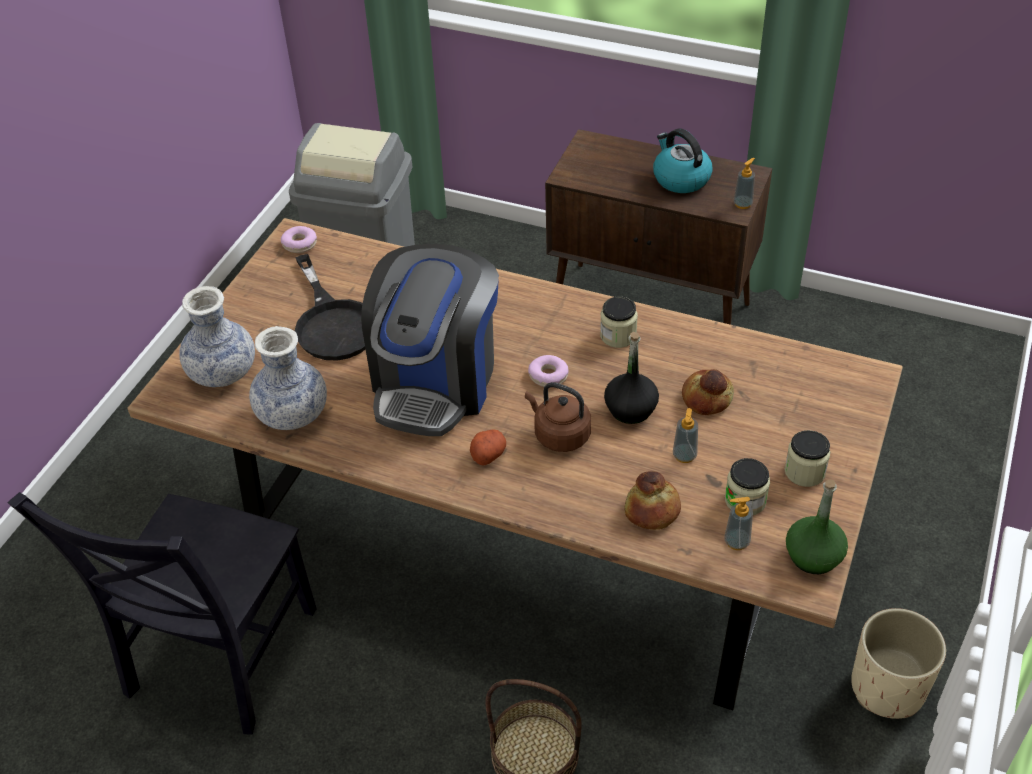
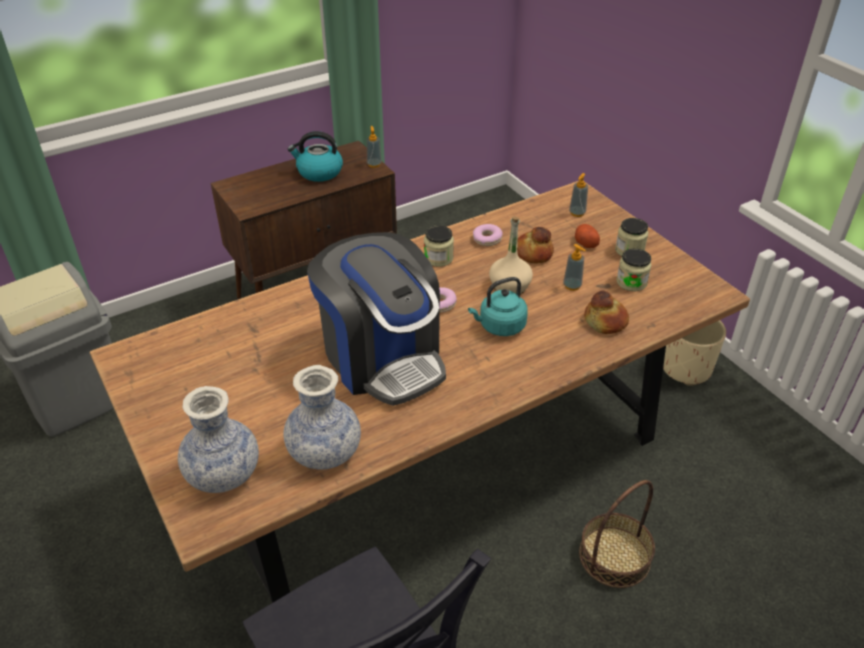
camera: 55 degrees left, 5 degrees down
(299, 244) = (135, 356): donut -> donut (487, 239)
(333, 323) = (251, 381): black frying pan -> none
(488, 454) = (482, 367): potato -> potato (585, 243)
(559, 435) = (499, 326): brown kettle -> turquoise kettle
(631, 409) = (510, 286): black bottle -> beige bottle
(736, 541) = (661, 302): soap dispenser -> soap dispenser (577, 213)
(813, 556) = (697, 281): green bottle -> none

